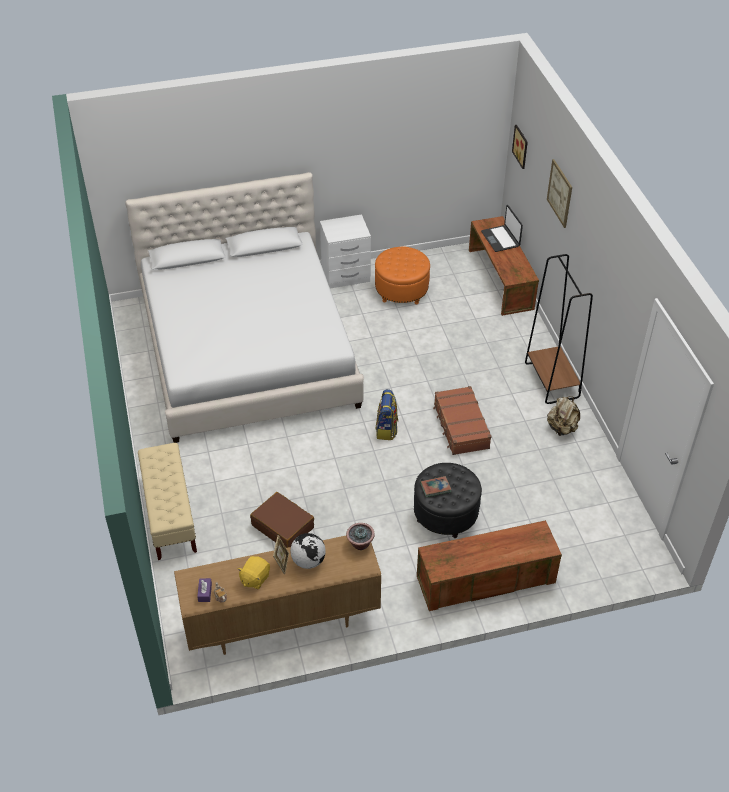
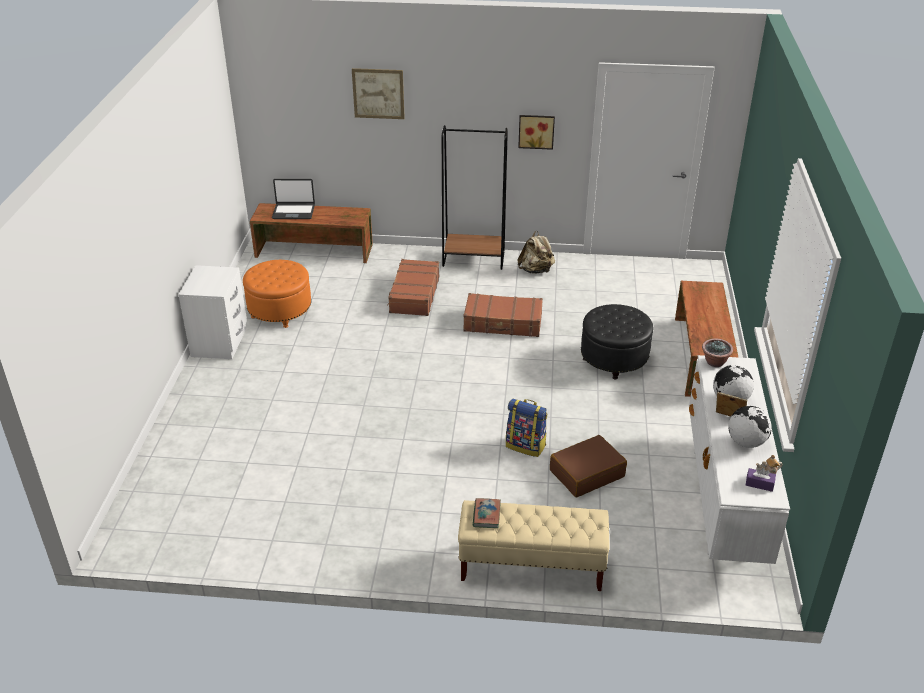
camera: 70 degrees left, 10 degrees down
(248, 350) = (286, 444): white bed -> none
(254, 578) = (746, 442): yellow plush toy -> globe
(282, 622) = (722, 502): brown dresser -> white dresser
(386, 429) = (481, 369): backpack -> backpack (526, 445)
(435, 488) = (618, 328): book -> book (486, 515)
(471, 359) = (414, 295): none -> brown suitcase
(521, 146) = (271, 103): picture -> picture (536, 131)

